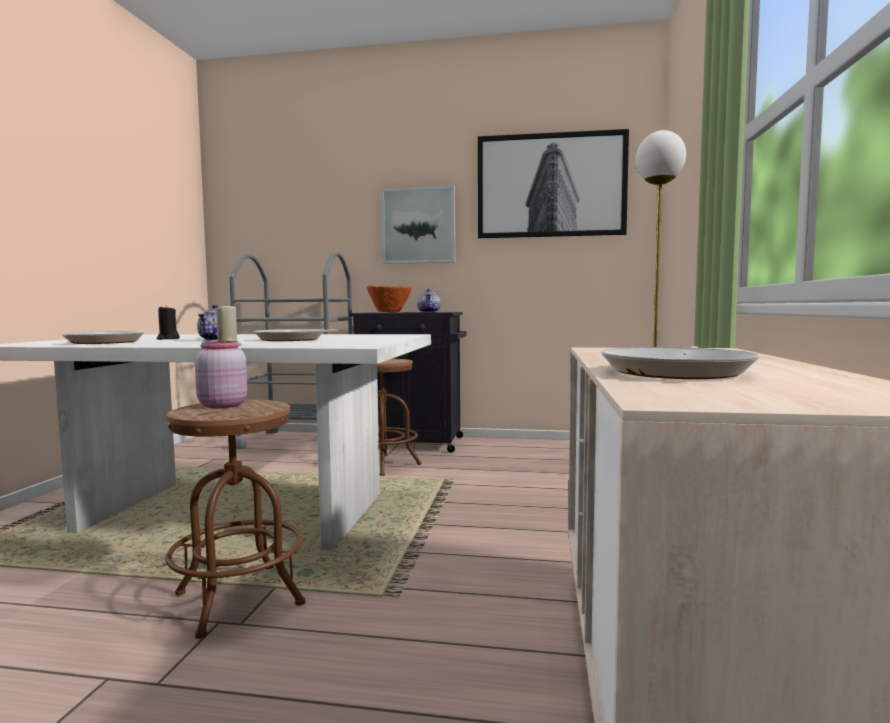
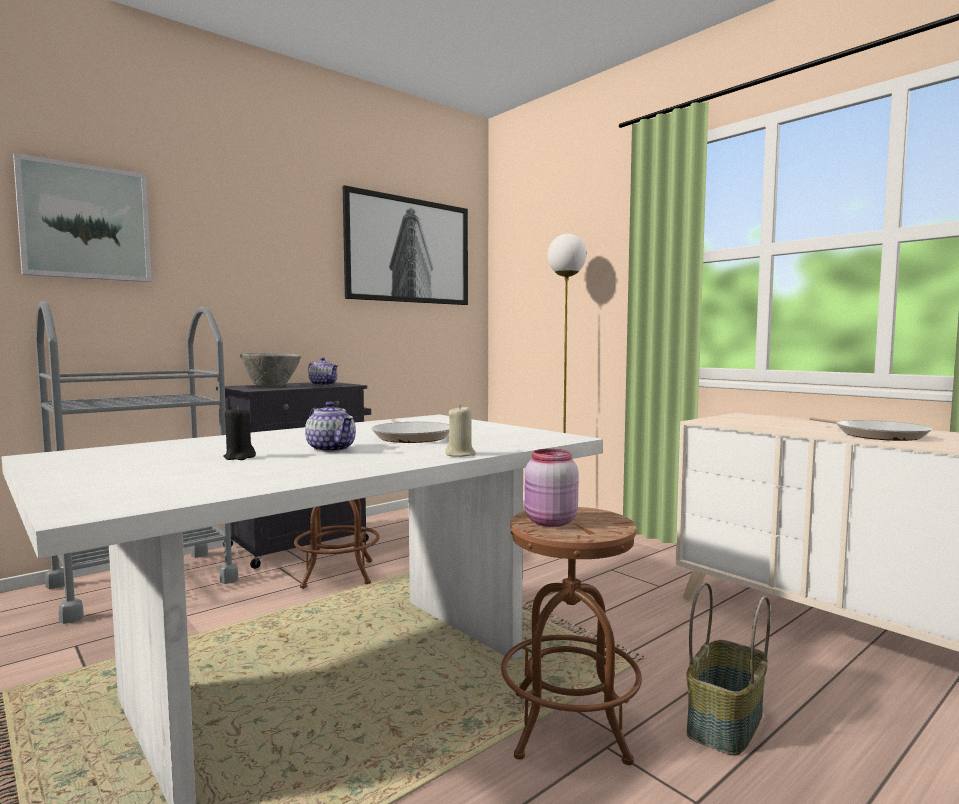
camera: 50 degrees left, 0 degrees up
(108, 342) = (220, 475): frying pan -> none
(310, 669) = (726, 723): none -> basket
(389, 312) = (272, 386): orange bowl -> grey bowl
(418, 225) = (275, 277): picture -> picture (85, 222)

